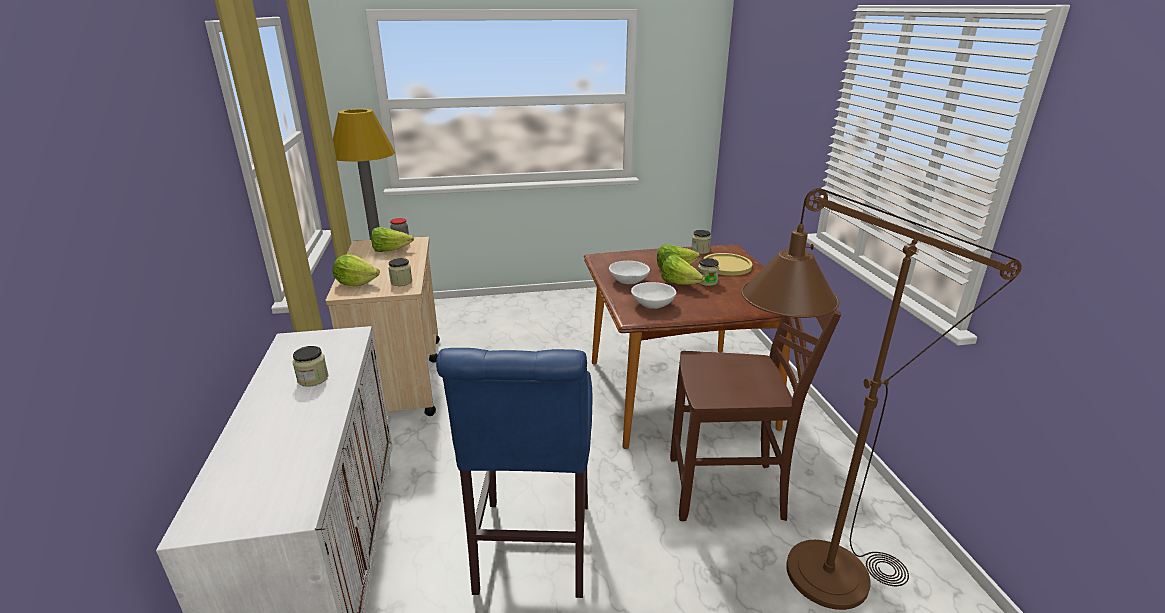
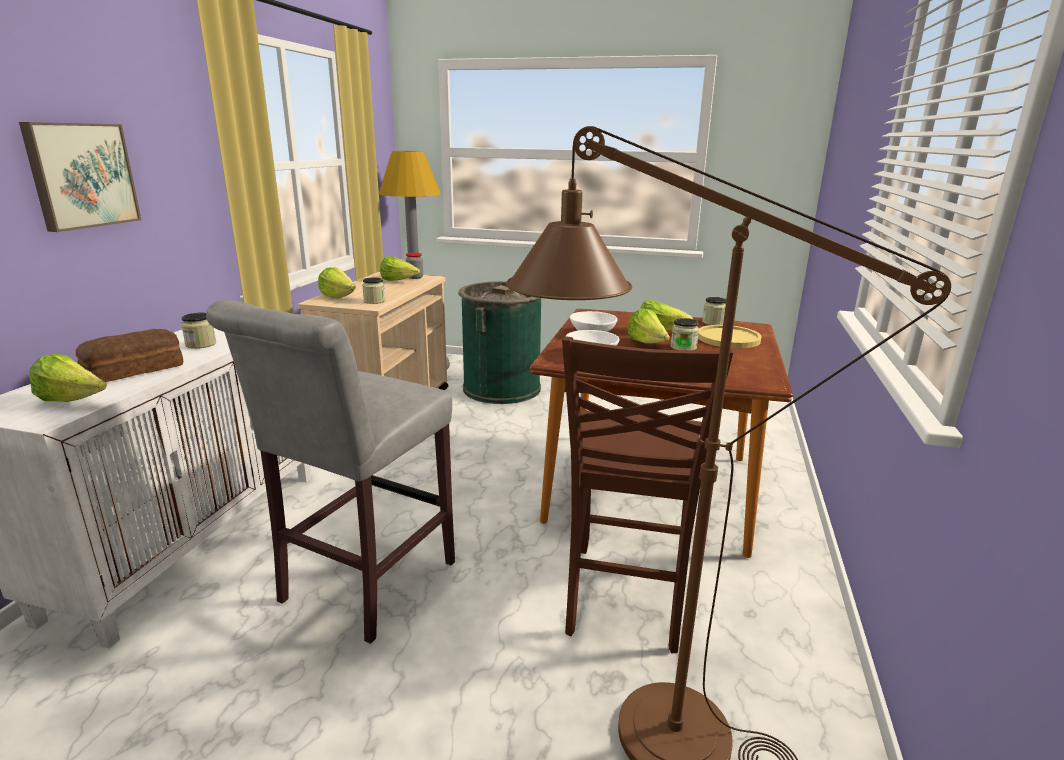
camera: 25 degrees right, 5 degrees down
(171, 234) = (81, 175): none -> picture
(285, 483) = (73, 401): none -> lettuce
(292, 428) = (136, 370): none -> bread
(488, 329) = (502, 388): none -> green trash can
(532, 553) = (362, 586): blue stool -> grey stool
(728, 490) = (625, 598): brown chair -> brown chair turned 75 degrees clockwise

